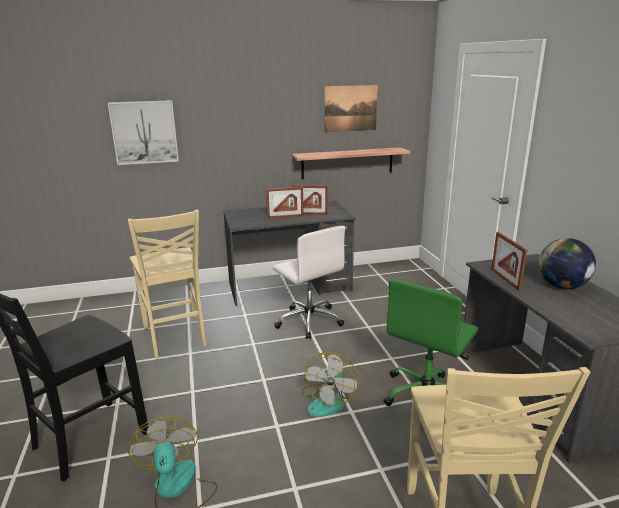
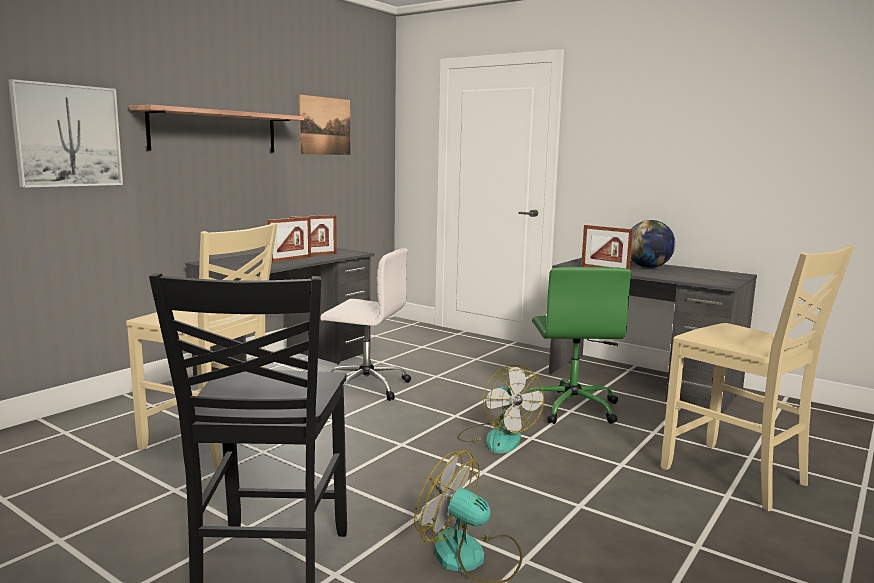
camera: 40 degrees left, 10 degrees down
(347, 163) = (324, 195): shelf -> shelf (215, 131)

